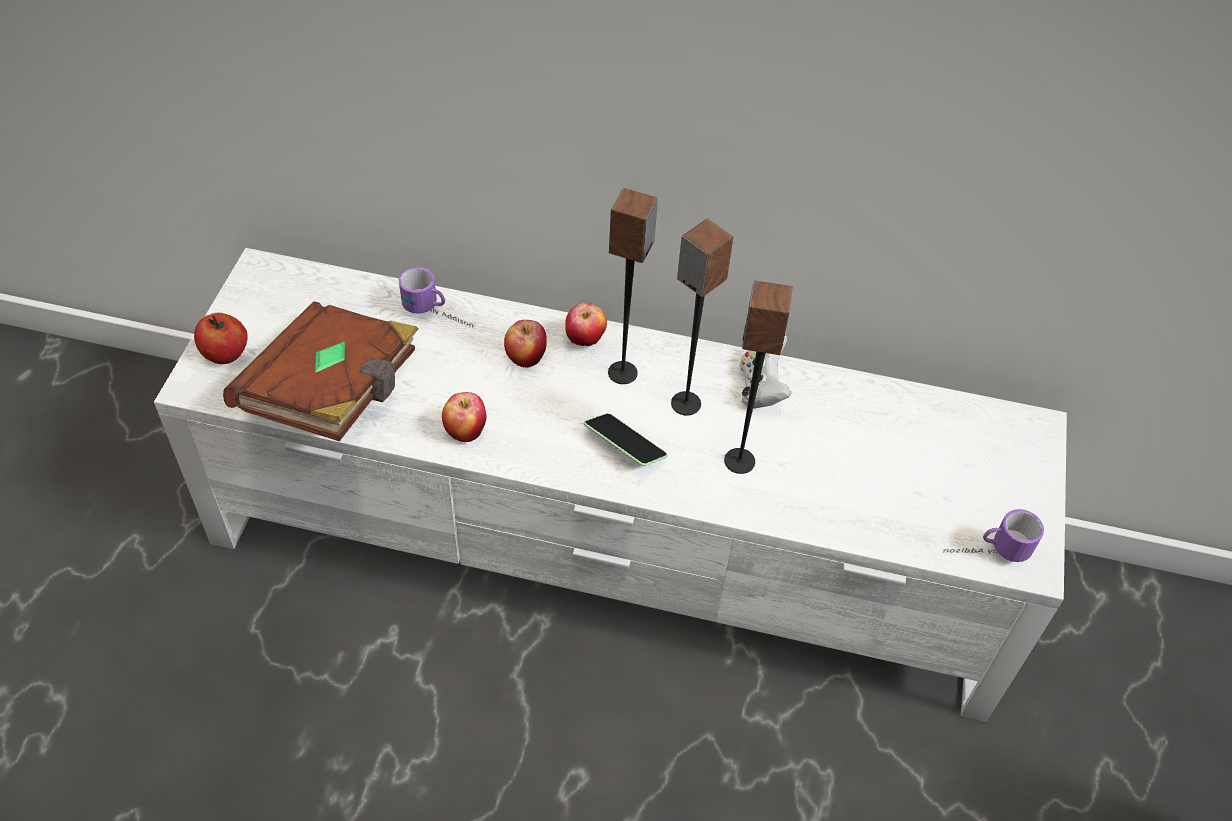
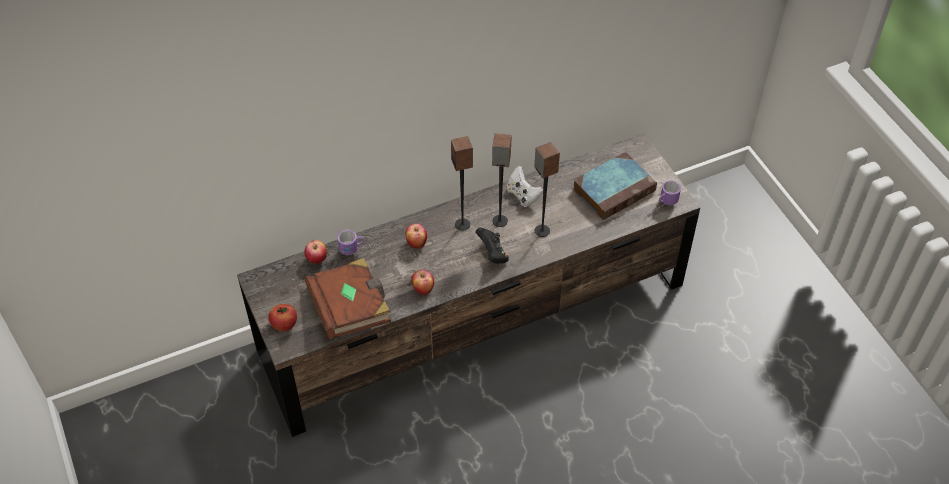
camera: 35 degrees left, 0 degrees up
(585, 341) = (434, 221): apple -> apple (317, 260)
(611, 548) = (476, 317): white tv stand -> brown tv stand
(624, 446) = (492, 254): phone -> black game controller
(928, 471) = (614, 189): none -> book

